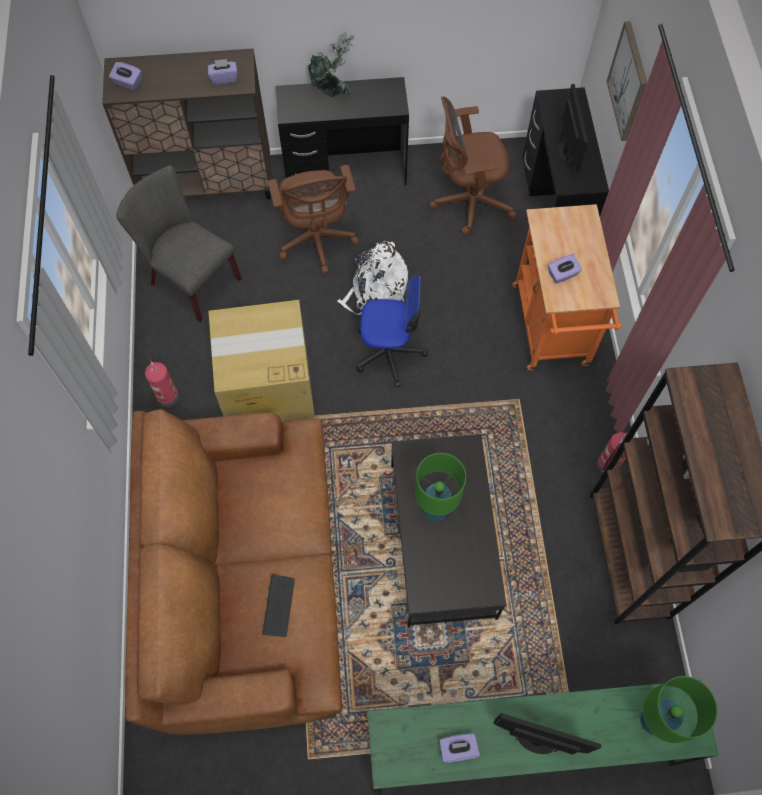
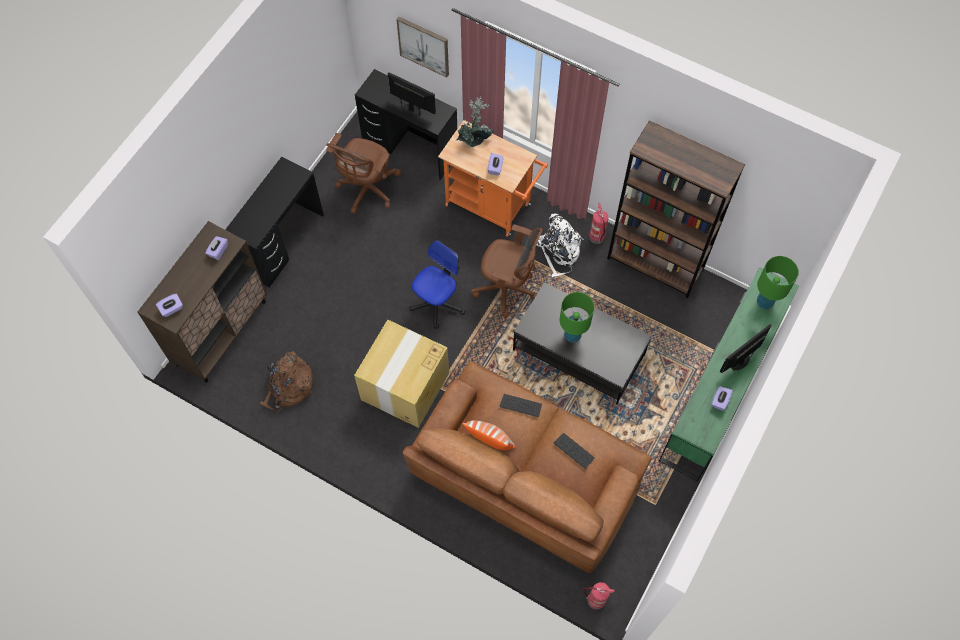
camera: 55 degrees left, 0 degrees up
(167, 396) = (366, 451): fire extinguisher -> fire extinguisher (595, 600)
(190, 279) = (288, 387): grey chair -> brown backpack
(229, 503) = (490, 442): none -> pillow
(296, 507) = (521, 405): none -> keyboard
(317, 241) = (323, 294): brown office chair -> brown office chair (507, 289)
(333, 90) = (256, 201): potted plant -> potted plant (475, 140)
(375, 290) = (387, 283): white backpack -> white backpack (559, 251)

